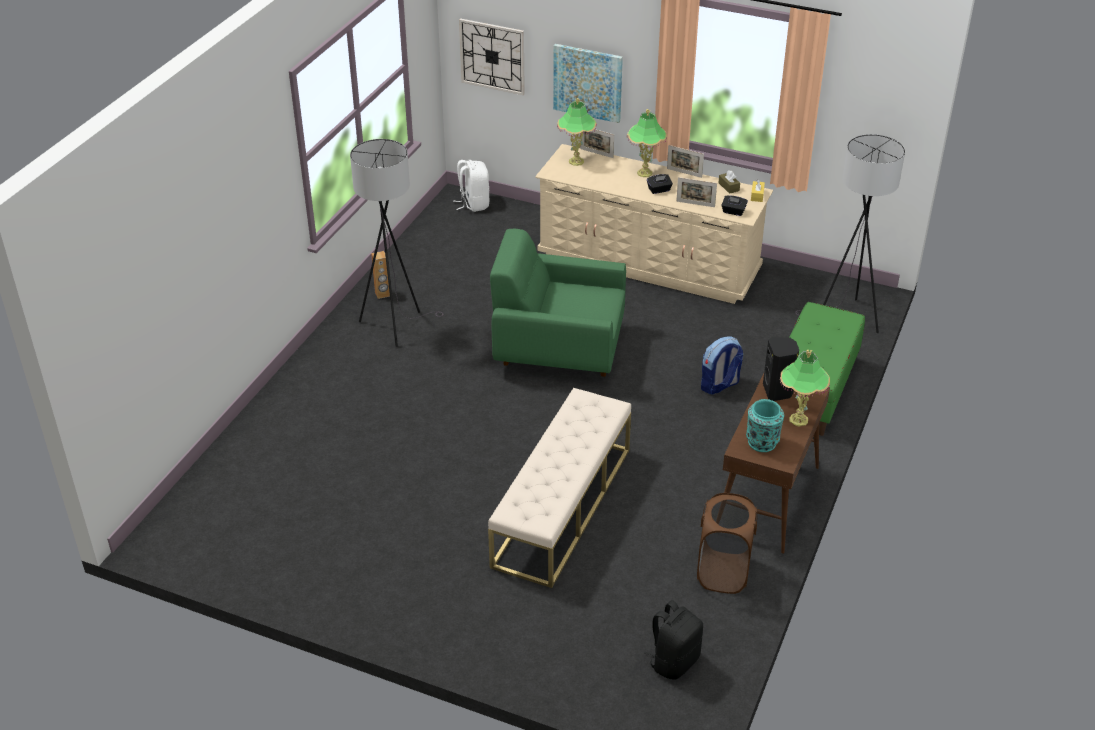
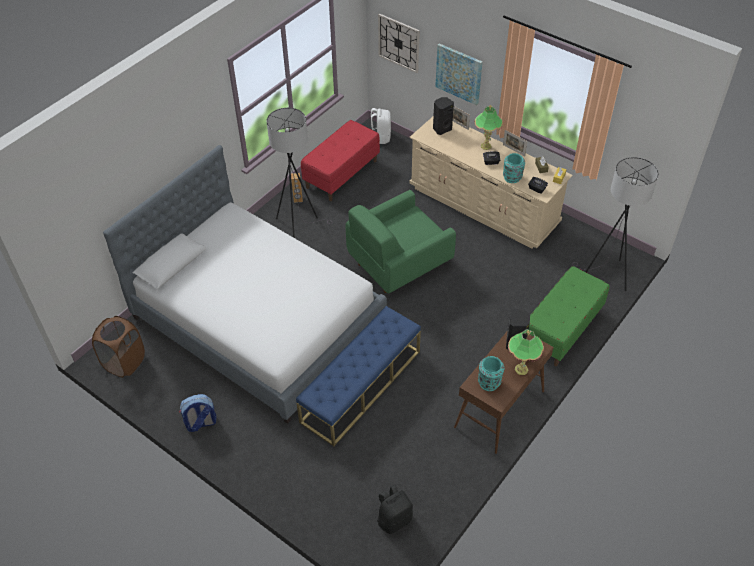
camera: 15 degrees right, 10 degrees up
(380, 451) = (258, 320): none -> bed
(434, 254) = (341, 174): none -> red bench
(558, 349) = (399, 263): green armchair -> green armchair turned 60 degrees counterclockwise
(562, 506) = (361, 386): beige bench -> blue bench
(576, 161) = (441, 129): table lamp -> black speaker
(695, 204) = (512, 178): picture frame -> turquoise vase
(719, 385) = (498, 312): backpack -> backpack (200, 423)
(723, 573) = (450, 459): brown laundry basket -> brown laundry basket (124, 362)

